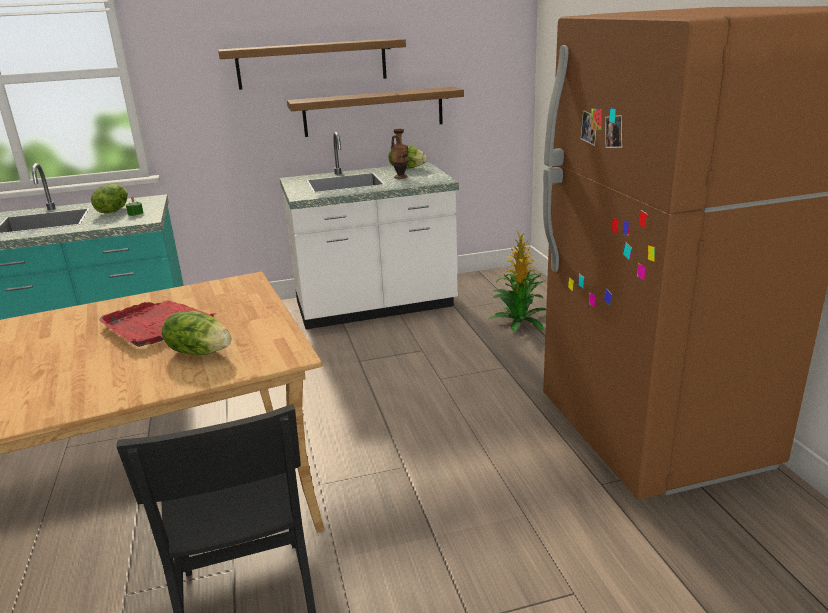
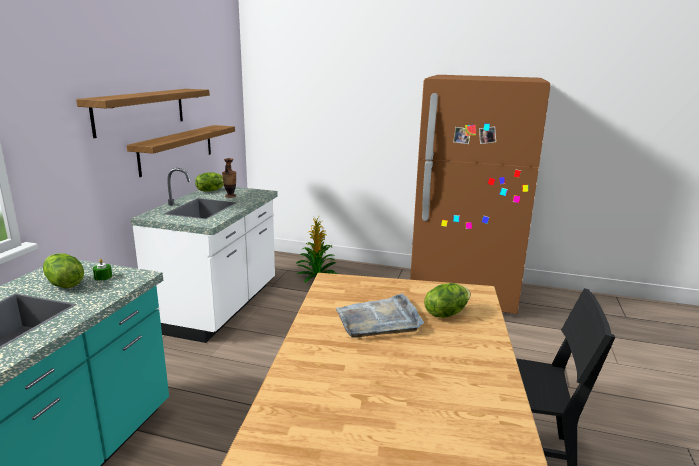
camera: 60 degrees left, 5 degrees down
(157, 325) = (379, 319): red tray -> grey tray

